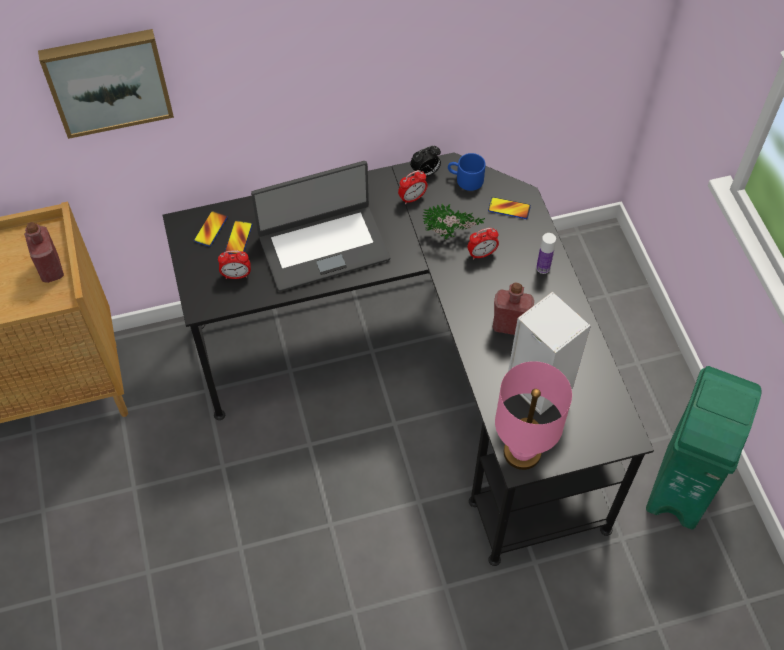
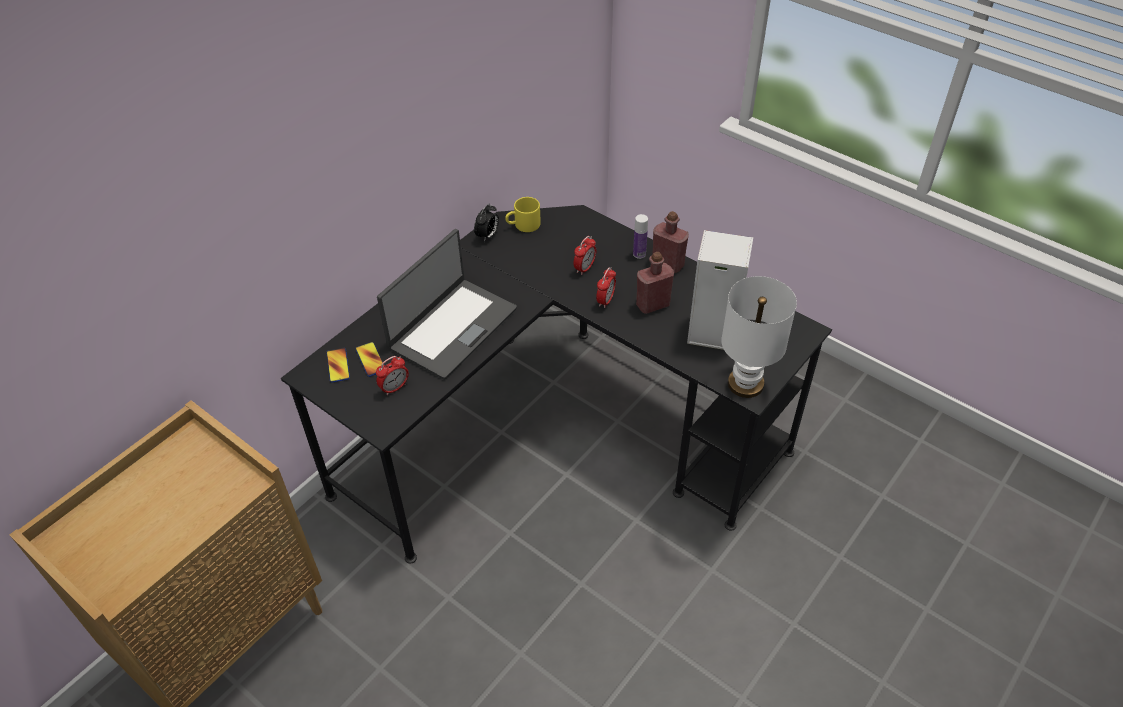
camera: 35 degrees left, 10 degrees down
(50, 269) = (217, 467): red bottle -> red bottle (668, 264)
(108, 80) = (208, 233): picture -> none
(412, 198) = (493, 258): alarm clock -> alarm clock (605, 300)
(452, 236) = (550, 268): potted plant -> none
(465, 179) = (523, 225): blue mug -> yellow mug
(509, 208) = (576, 228): phone -> none
(523, 452) = (745, 383): pink table lamp -> white table lamp
(681, 486) = (810, 391): green trash can -> none

